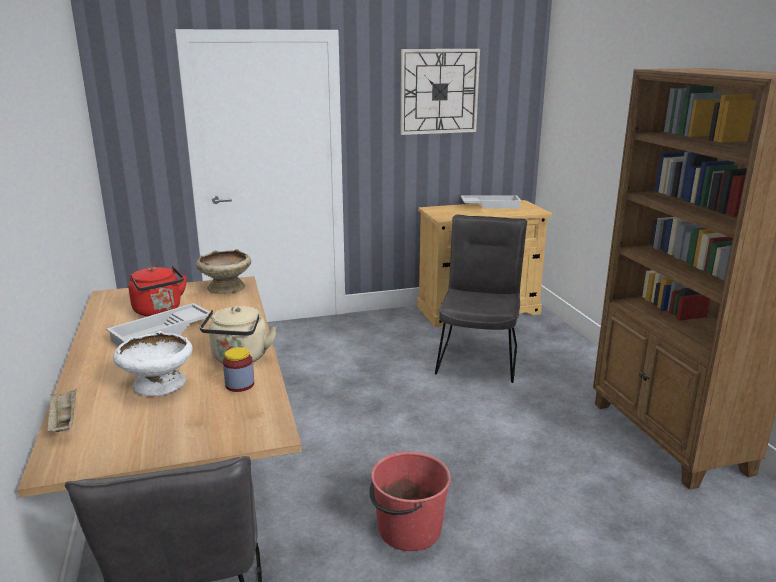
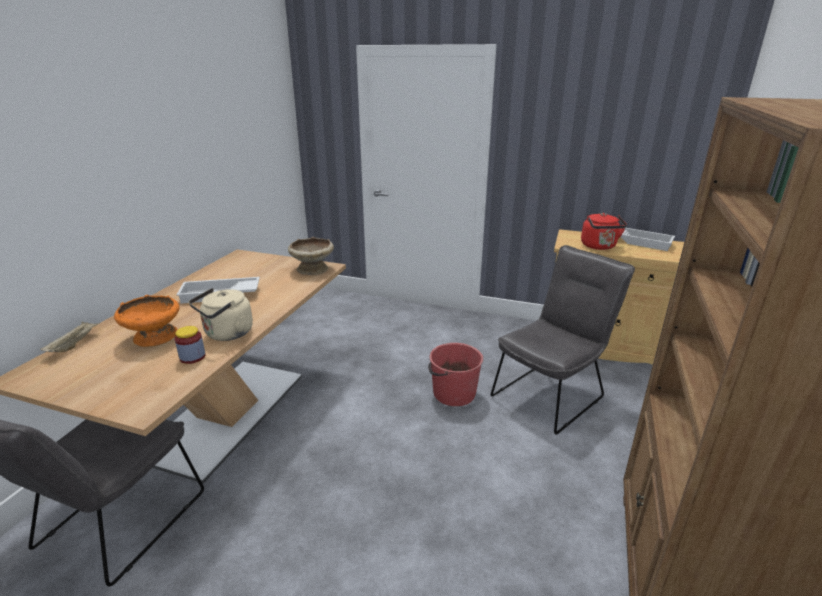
camera: 35 degrees right, 5 degrees up
(158, 385) = (154, 337): white bowl -> orange bowl
(159, 311) = (245, 276): red kettle -> red kettle (599, 246)
(408, 529) = (312, 534): red bucket -> red bucket (453, 393)
(439, 91) = (599, 112): wall clock -> none

